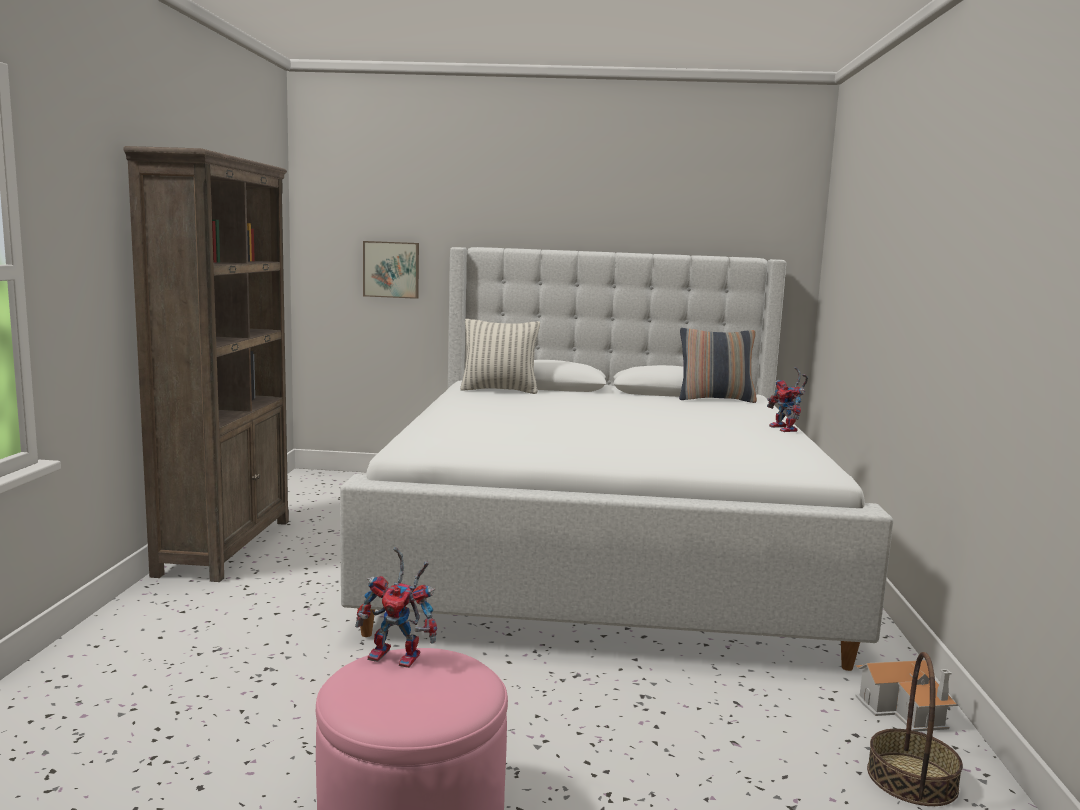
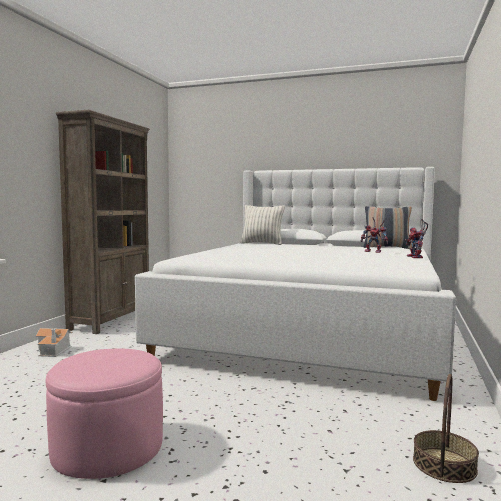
camera: 15 degrees right, 5 degrees down
(391, 269) = (216, 185): picture -> none
(400, 656) = (111, 350): toy robot -> toy robot (374, 252)
(904, 710) = (461, 425): toy house -> toy house (54, 350)

